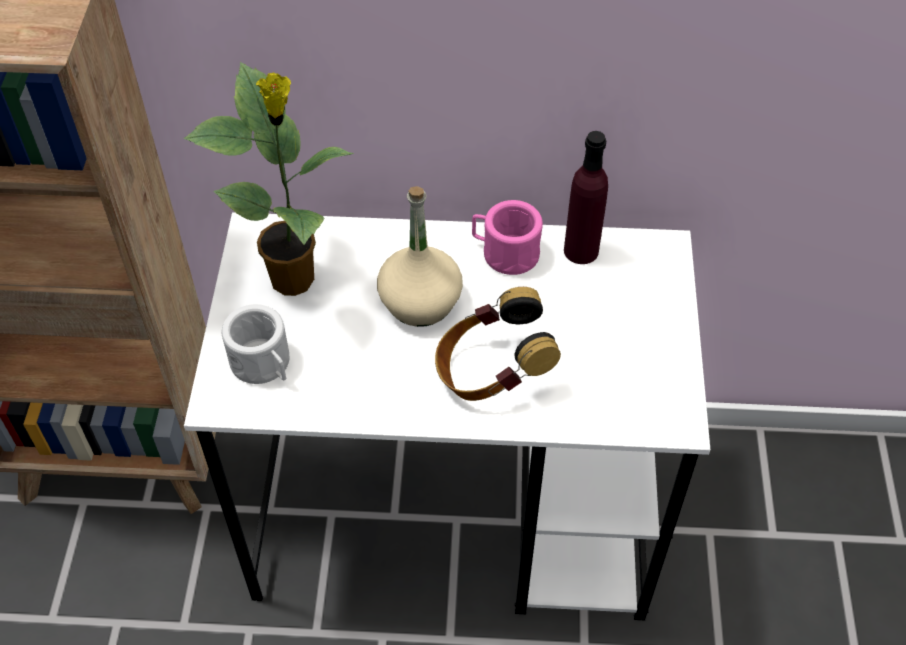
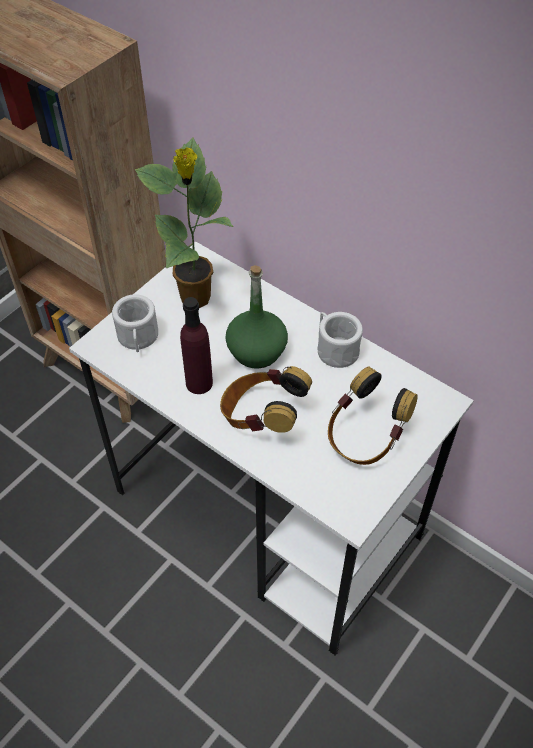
camera: 35 degrees right, 0 degrees up
(420, 302) = (256, 350): beige bottle -> green bottle
(504, 252) = (335, 348): pink mug -> white mug
(581, 250) = (385, 373): purple bottle -> purple bottle (199, 383)
(618, 331) = (365, 437): none -> headphones

